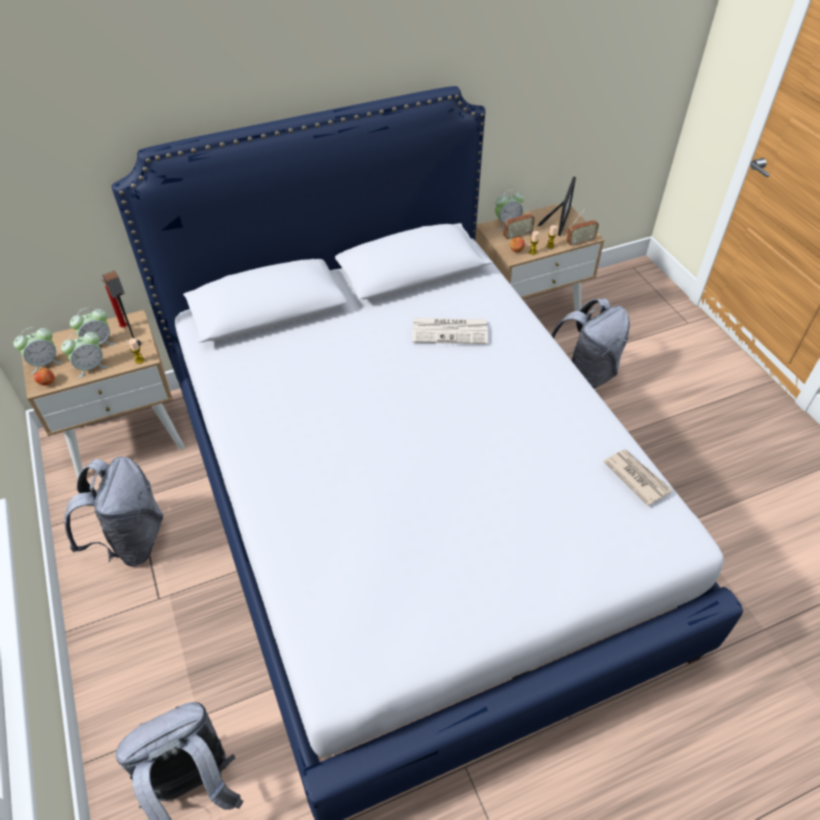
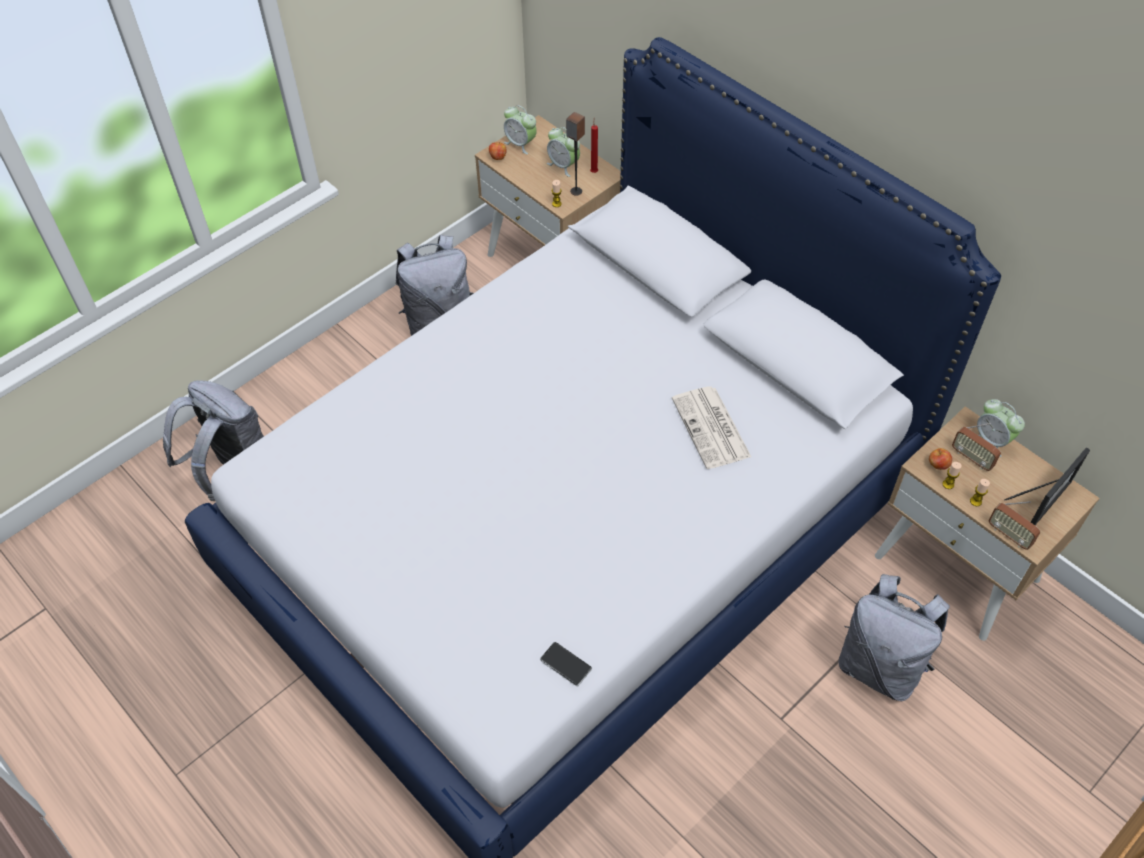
camera: 70 degrees right, 5 degrees up
(90, 367) = (531, 175): alarm clock -> none
(559, 220) = (1043, 498): picture frame -> picture frame turned 45 degrees counterclockwise
(636, 477) = (565, 664): newspaper -> phone

